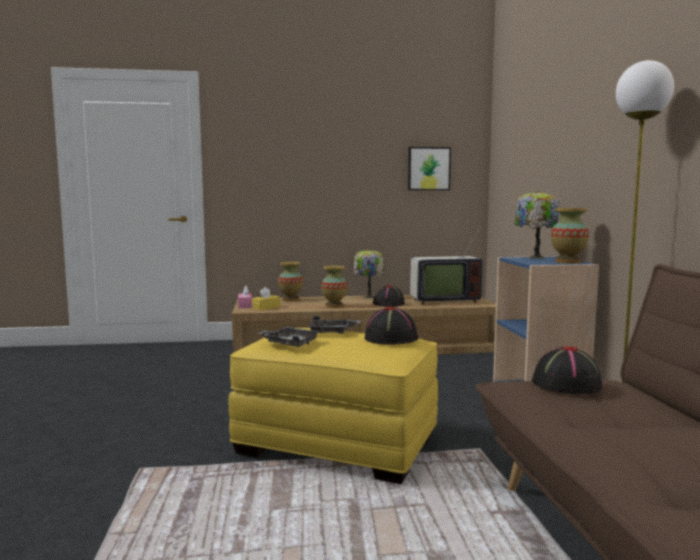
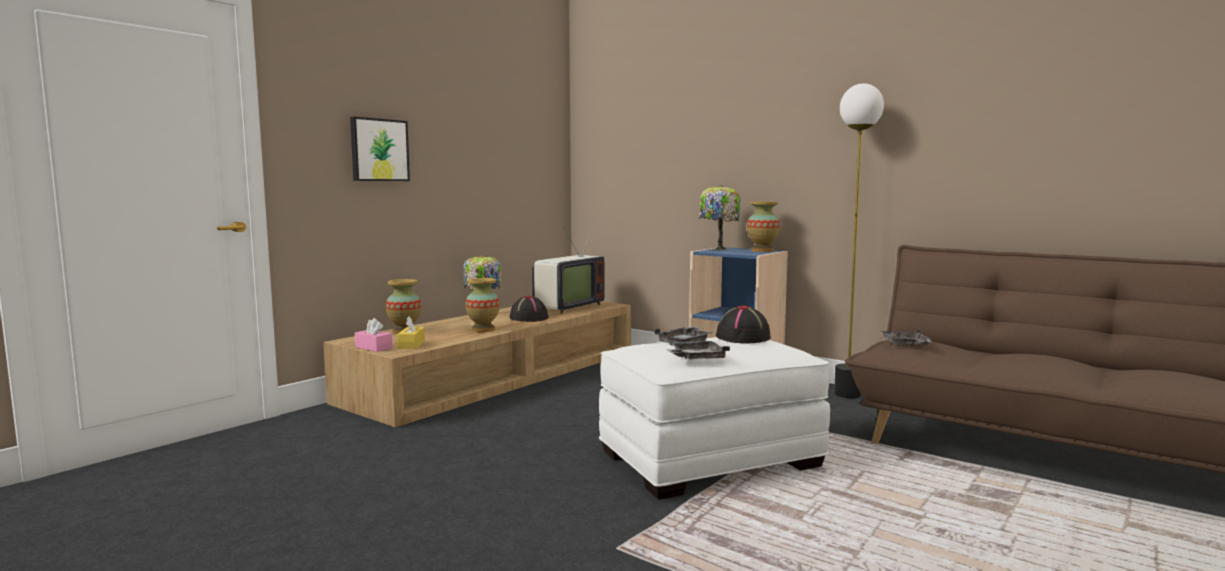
camera: 45 degrees left, 0 degrees up
(338, 443) = (710, 459): yellow ottoman -> white ottoman
(428, 169) = (522, 156): picture -> picture (379, 150)
(565, 385) = (905, 345): black hat -> grey tray

